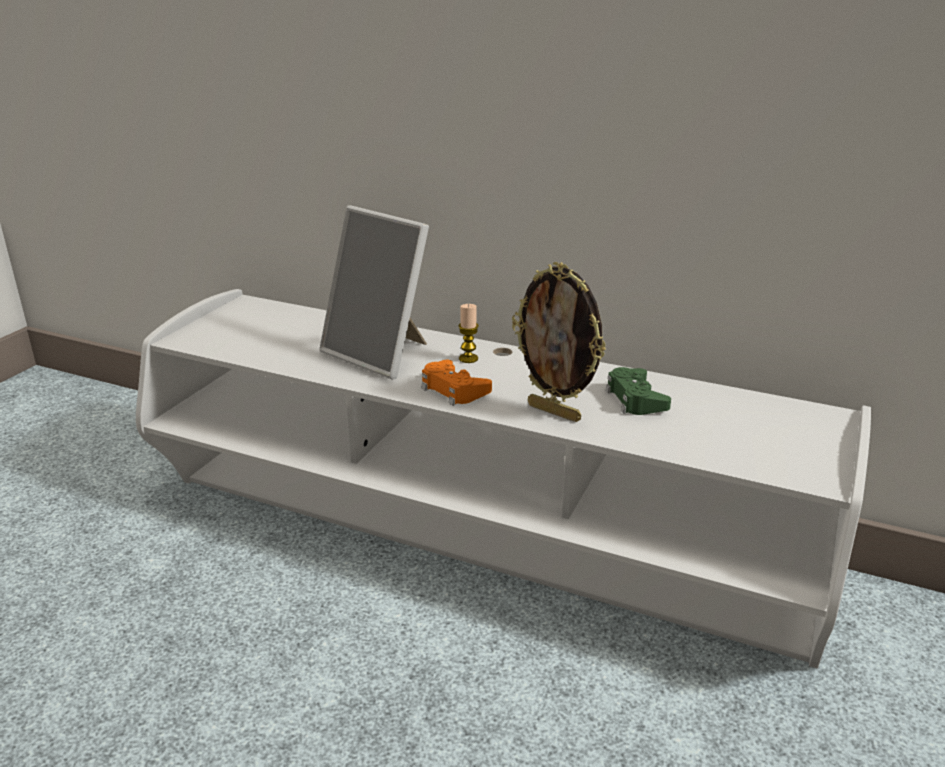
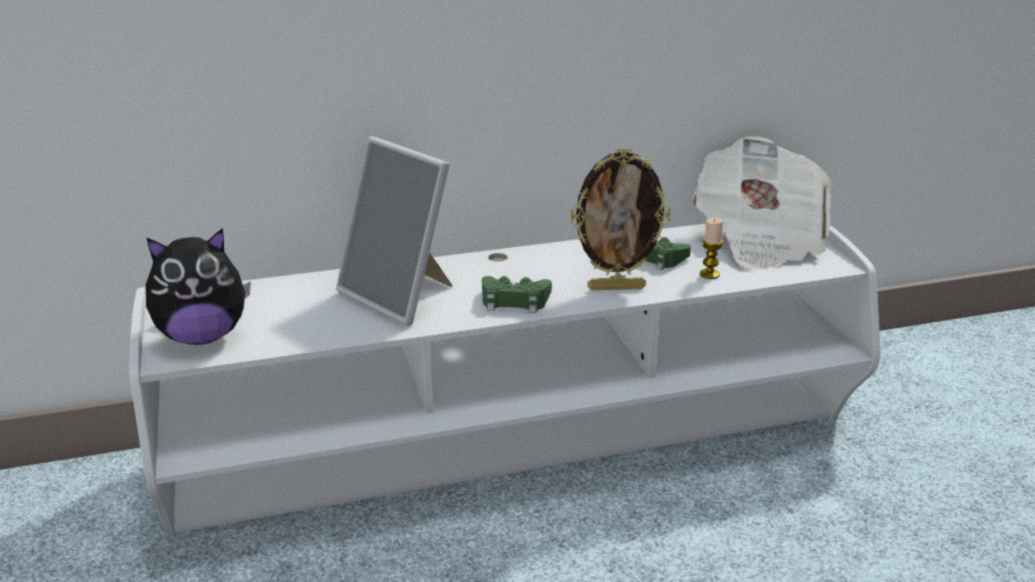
camera: 40 degrees left, 0 degrees up
(220, 334) = (203, 336): none -> plush toy
(381, 354) = (401, 296): picture frame -> picture frame turned 45 degrees clockwise
(453, 389) = (514, 301): orange game controller -> green game controller
(468, 358) = (482, 272): candle -> candle (709, 274)
(776, 422) = (759, 239): none -> newspaper

